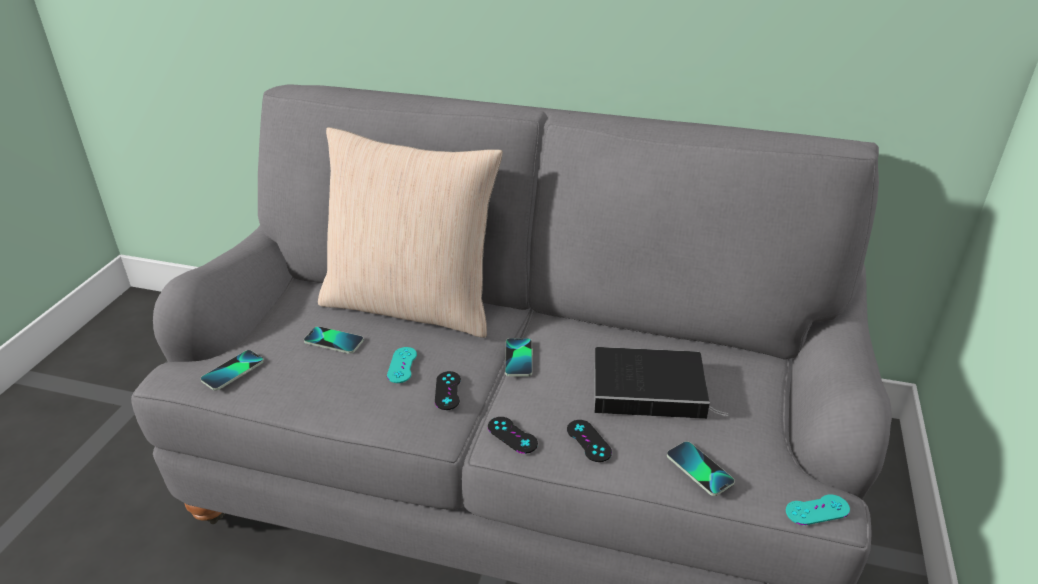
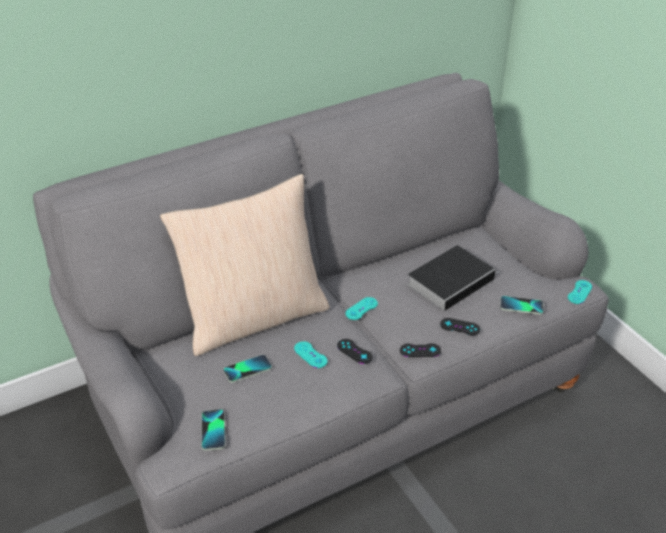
camera: 45 degrees left, 5 degrees up
(518, 358) = (361, 308): phone -> turquoise game controller

